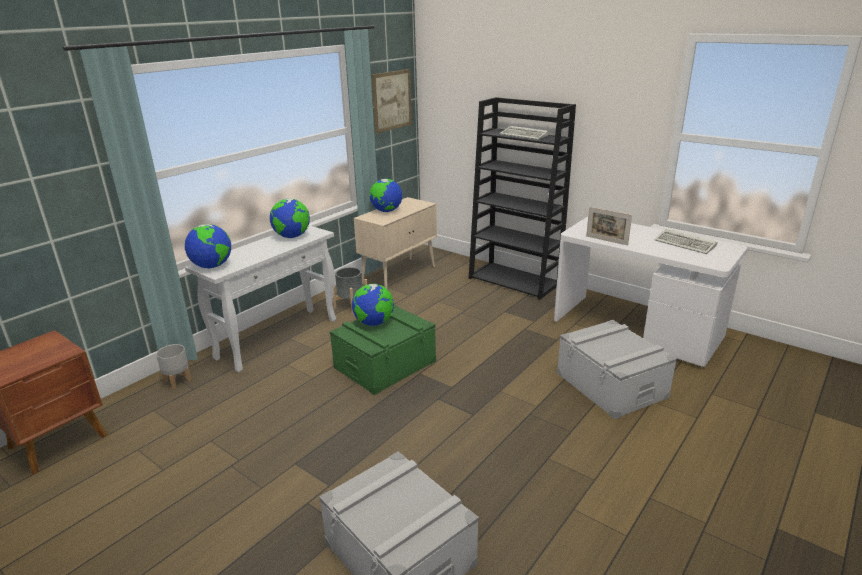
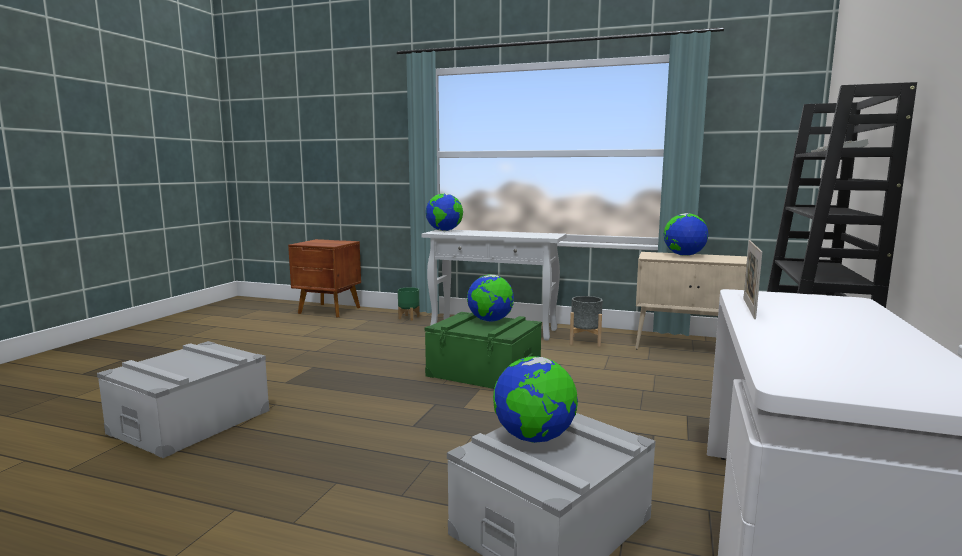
camera: 70 degrees right, 15 degrees down
(177, 381) = (409, 317): grey planter -> green planter
(292, 237) = (529, 234): globe -> globe (534, 438)
(392, 100) = (763, 126): picture -> none
(686, 244) = (876, 358): keyboard -> none

